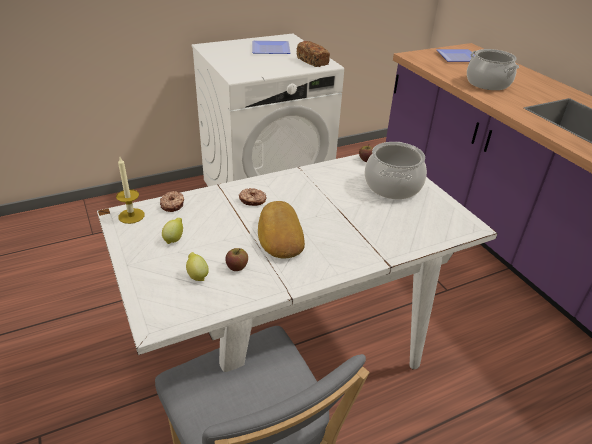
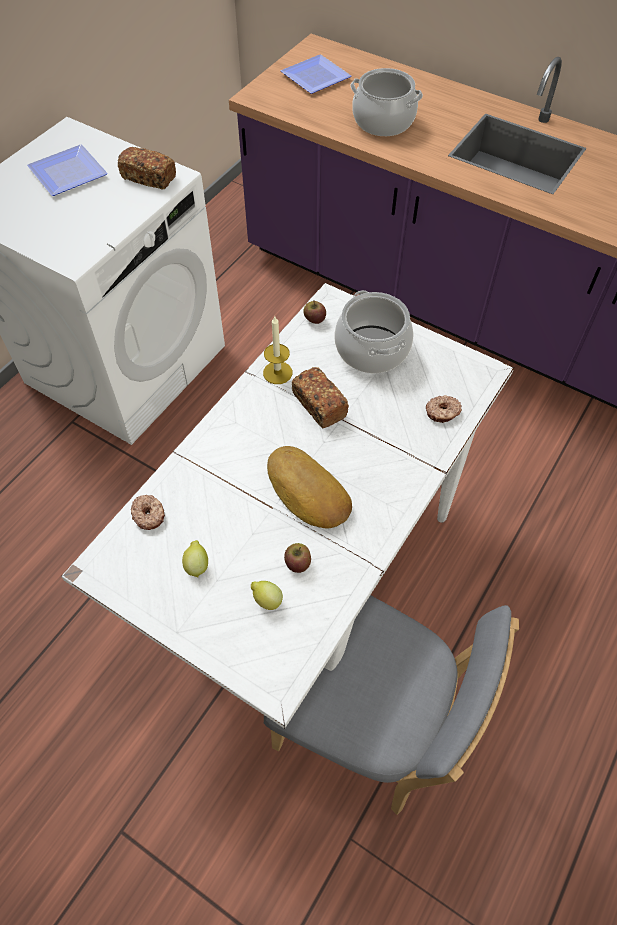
camera: 30 degrees left, 20 degrees up
(131, 216) = (114, 560): candle -> candle (277, 372)
(252, 201) = (236, 456): donut -> donut (442, 412)
(330, 198) = (319, 405): none -> bread

